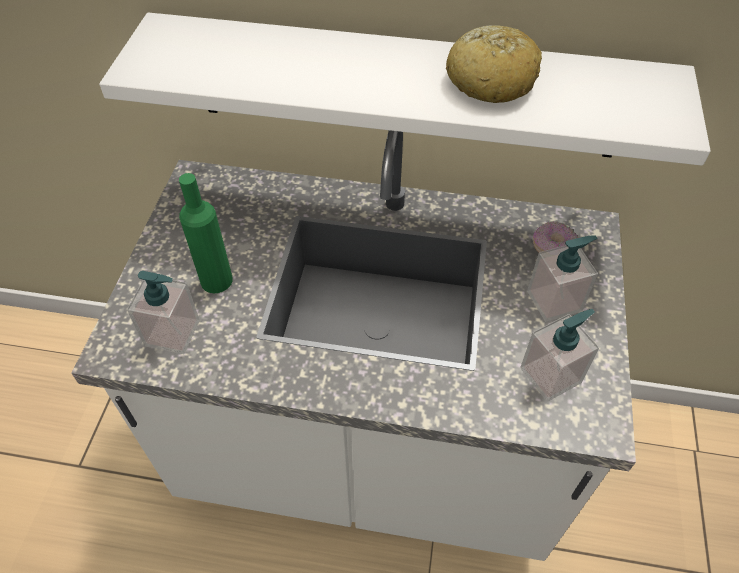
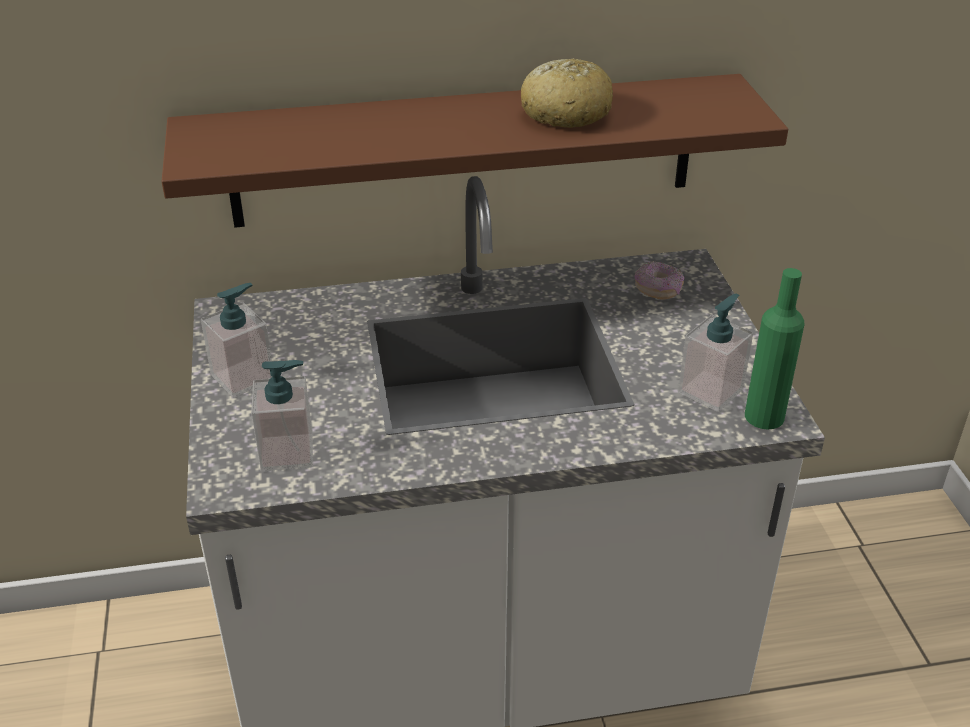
camera: 20 degrees left, 15 degrees down
(216, 280) = (310, 395): green bottle -> green bottle (764, 416)
(406, 87) = (464, 151): white shelf -> brown shelf
(554, 301) = (682, 332): soap dispenser -> soap dispenser (243, 377)

